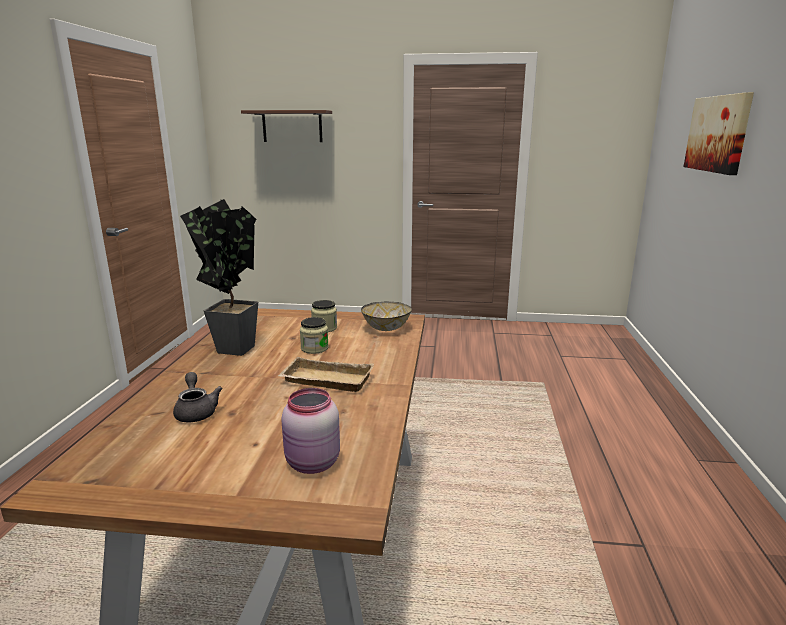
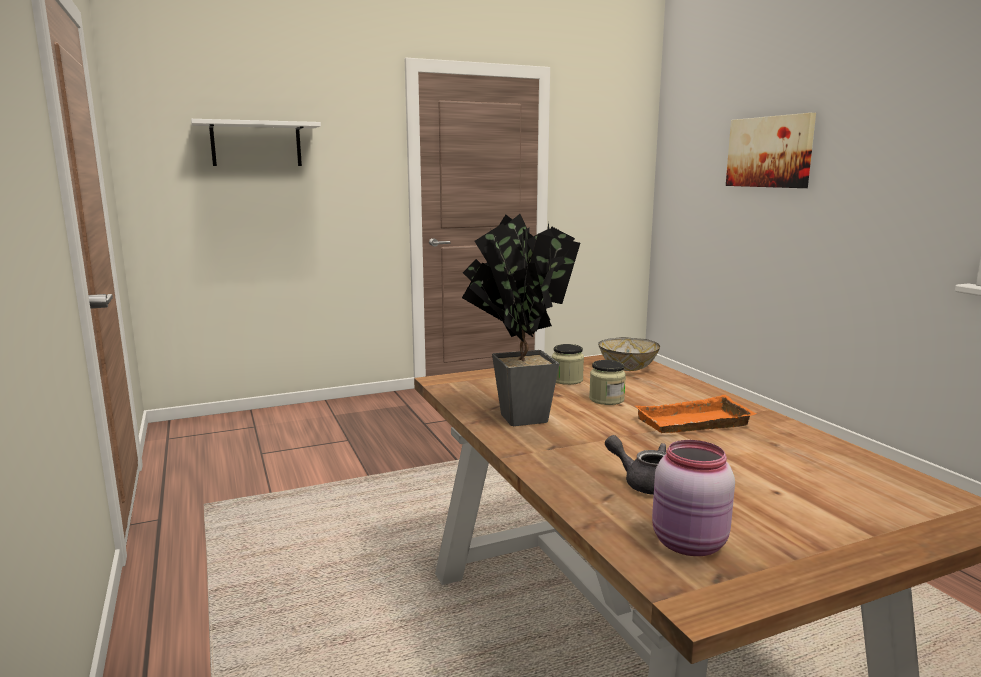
camera: 30 degrees left, 5 degrees down
(292, 126) = (256, 144): brown shelf -> white shelf
(312, 464) = (862, 491): pink jar -> pink jar (690, 545)
(325, 381) = (693, 424): beige tray -> orange tray

